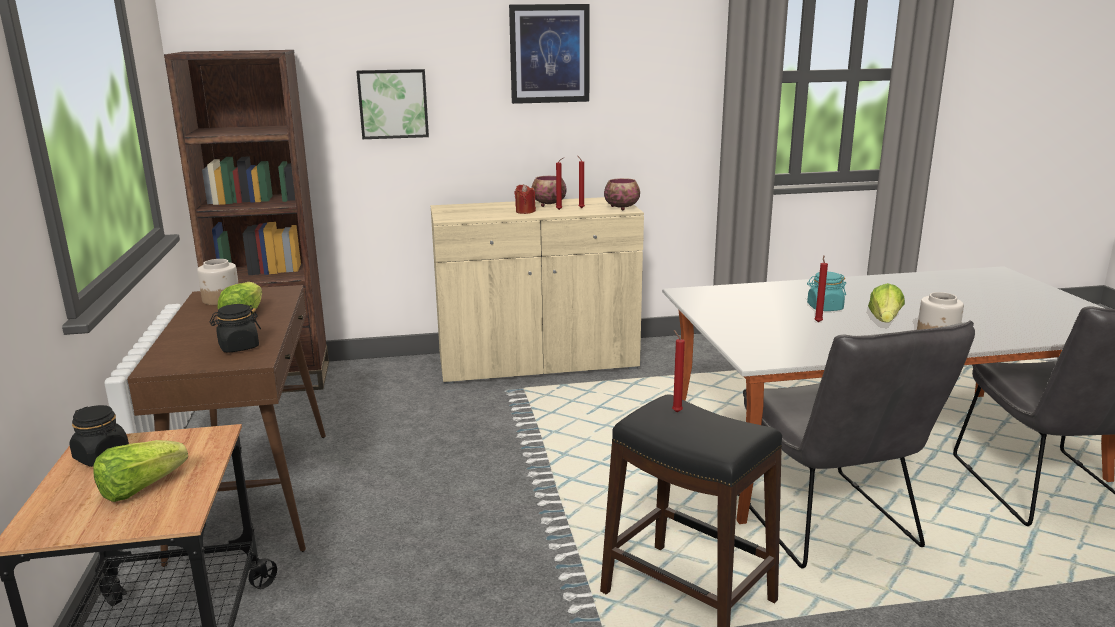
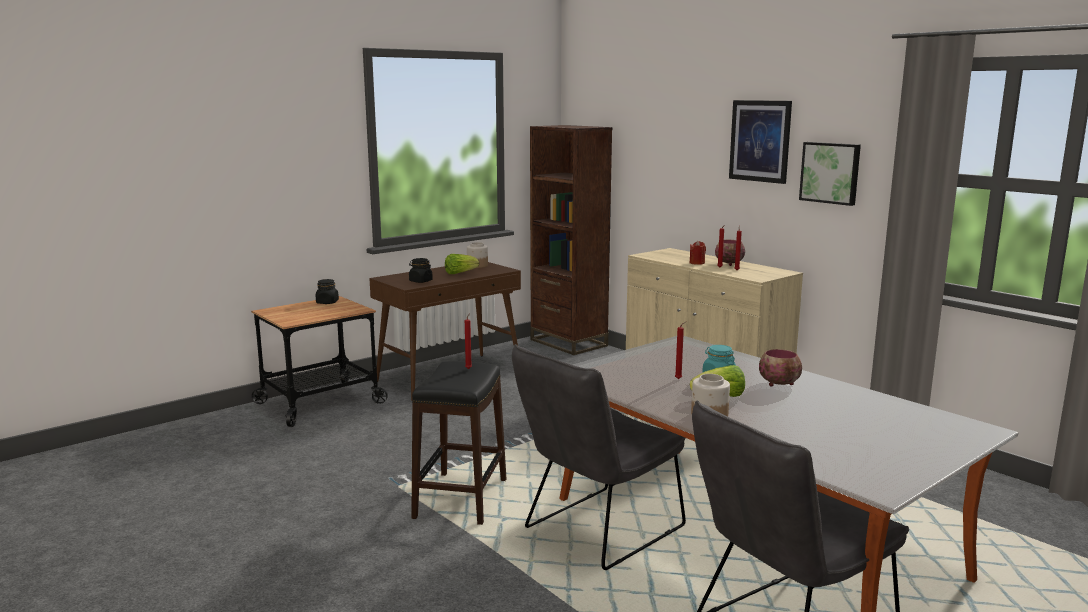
camera: 60 degrees right, 5 degrees down
(140, 488) = (307, 313): lettuce -> none
(393, 103) = (660, 169): picture -> picture (830, 172)
(622, 208) = (761, 277): bowl -> bowl (780, 384)

